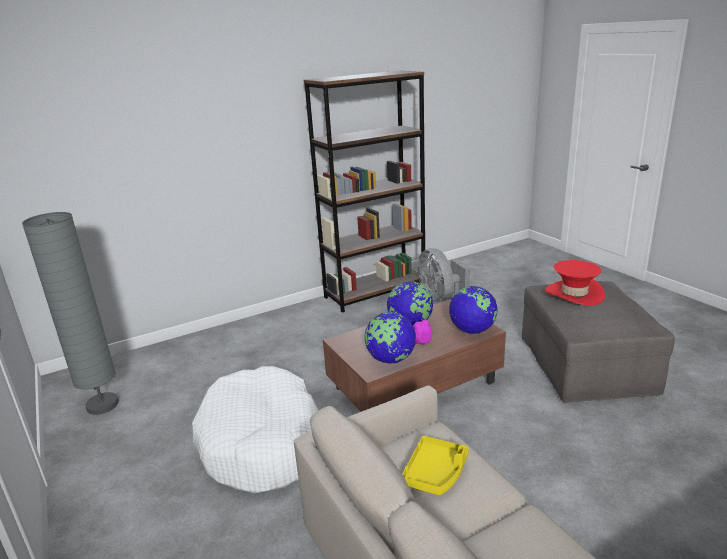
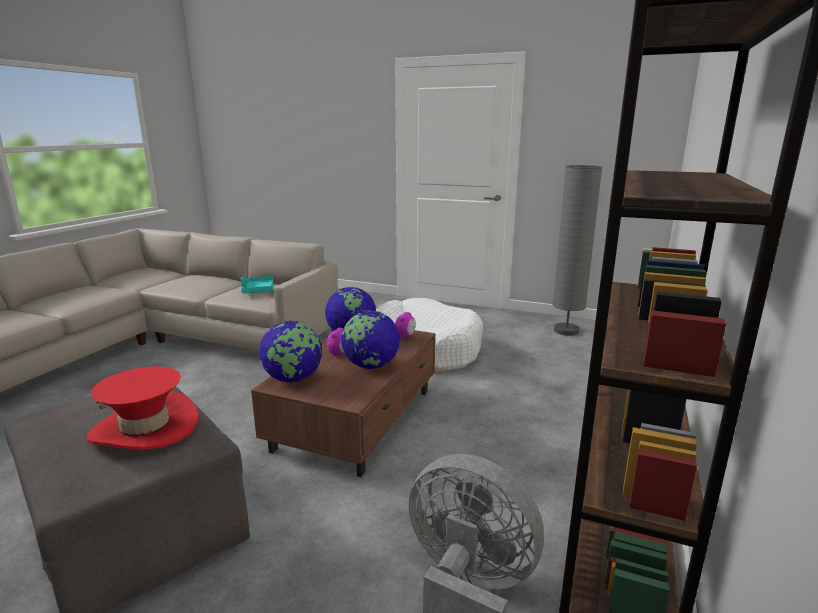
camera: 140 degrees right, 5 degrees down
(350, 343) = (405, 336): none -> alarm clock
(435, 473) = (258, 290): yellow tray -> turquoise tray

